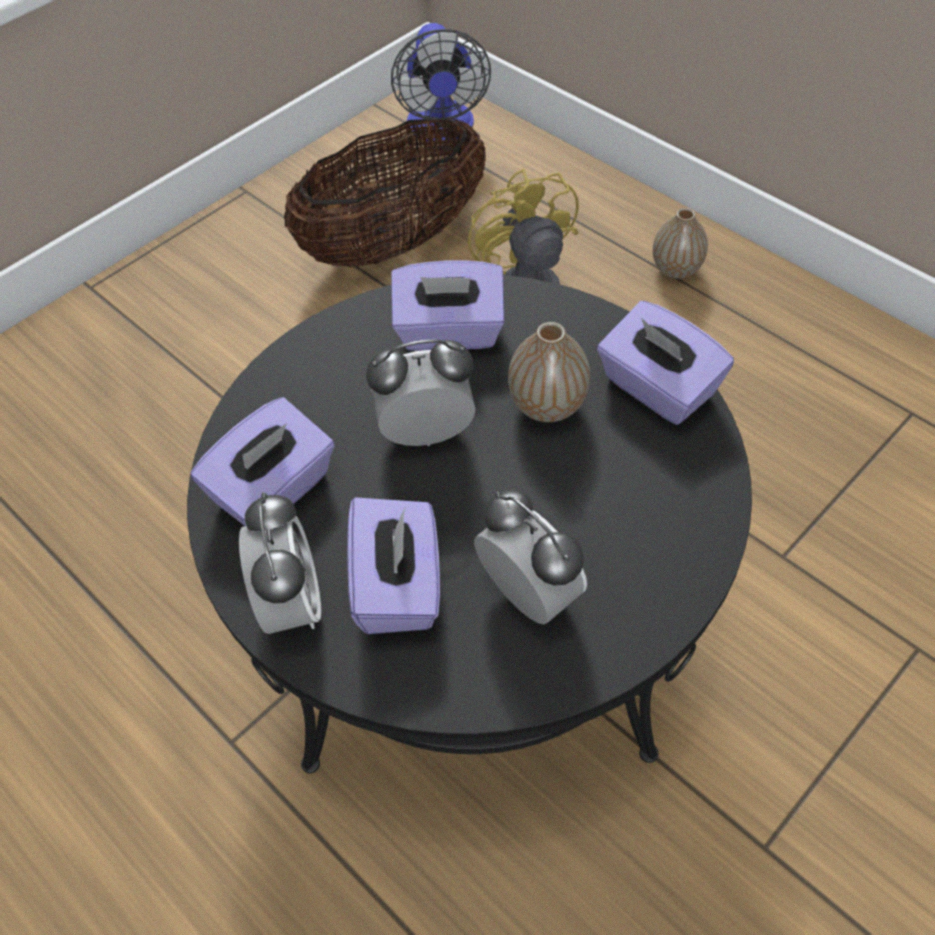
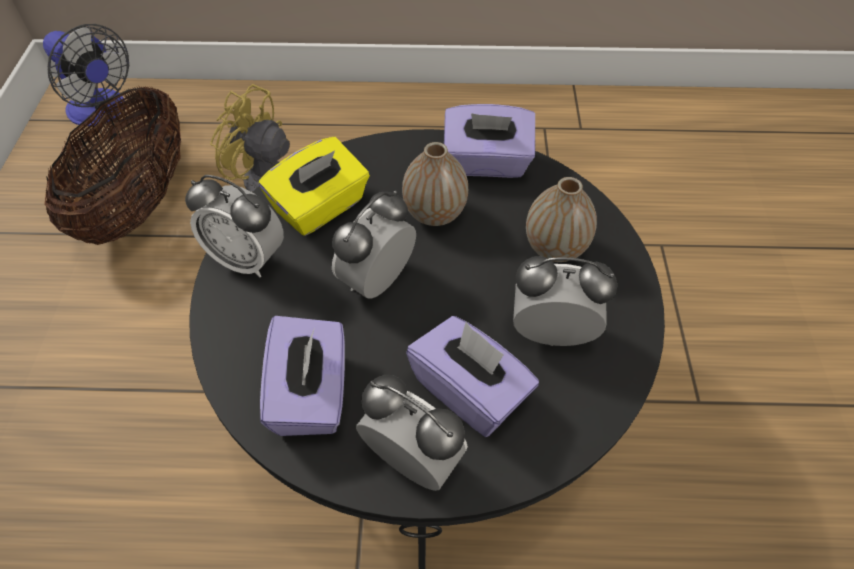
camera: 45 degrees left, 0 degrees up
(342, 340) = (247, 259): none -> alarm clock
(449, 332) = (320, 207): purple tissue box -> yellow tissue box
(676, 269) = (347, 120): vase -> vase (555, 248)

